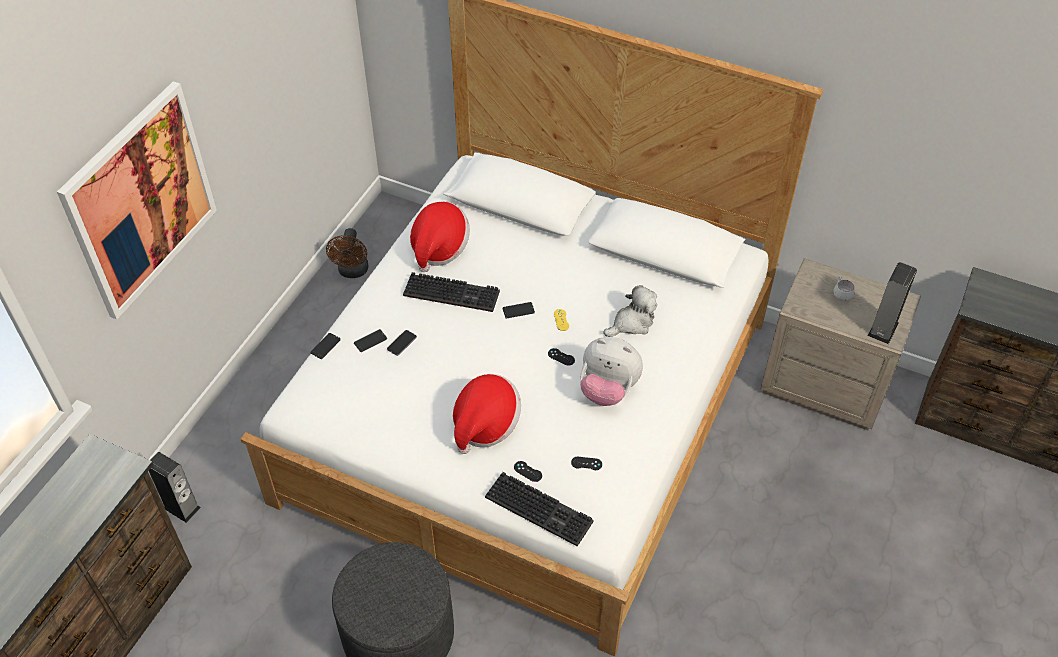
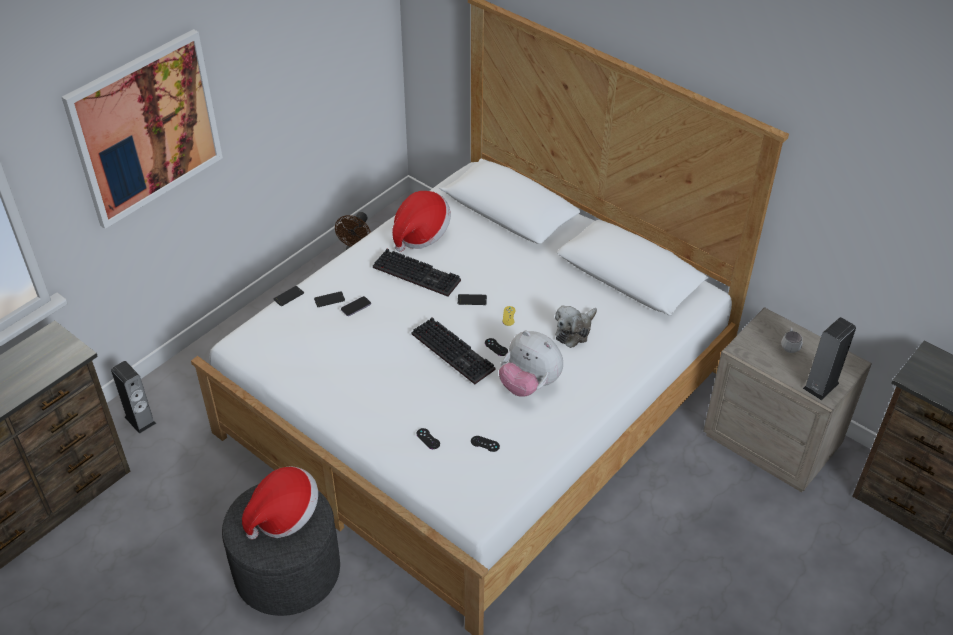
camera: 15 degrees right, 5 degrees down
(485, 424) = (405, 390): hat -> hat (284, 515)
(541, 509) = (428, 473): keyboard -> keyboard (455, 352)
(632, 323) = (574, 331): plush toy -> plush toy turned 150 degrees clockwise

